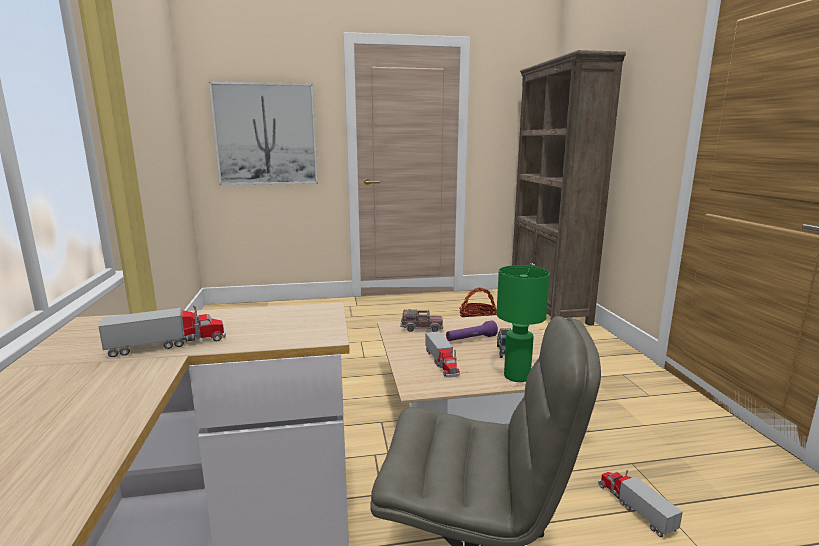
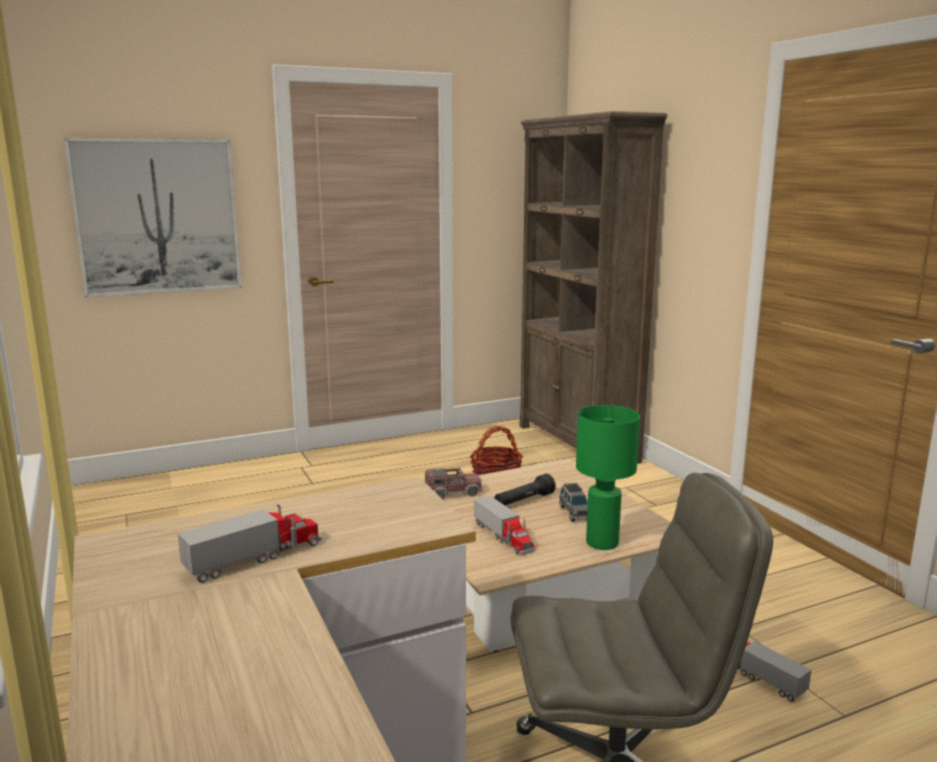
camera: 15 degrees left, 0 degrees up
(471, 339) = (523, 501): purple flashlight -> black flashlight

